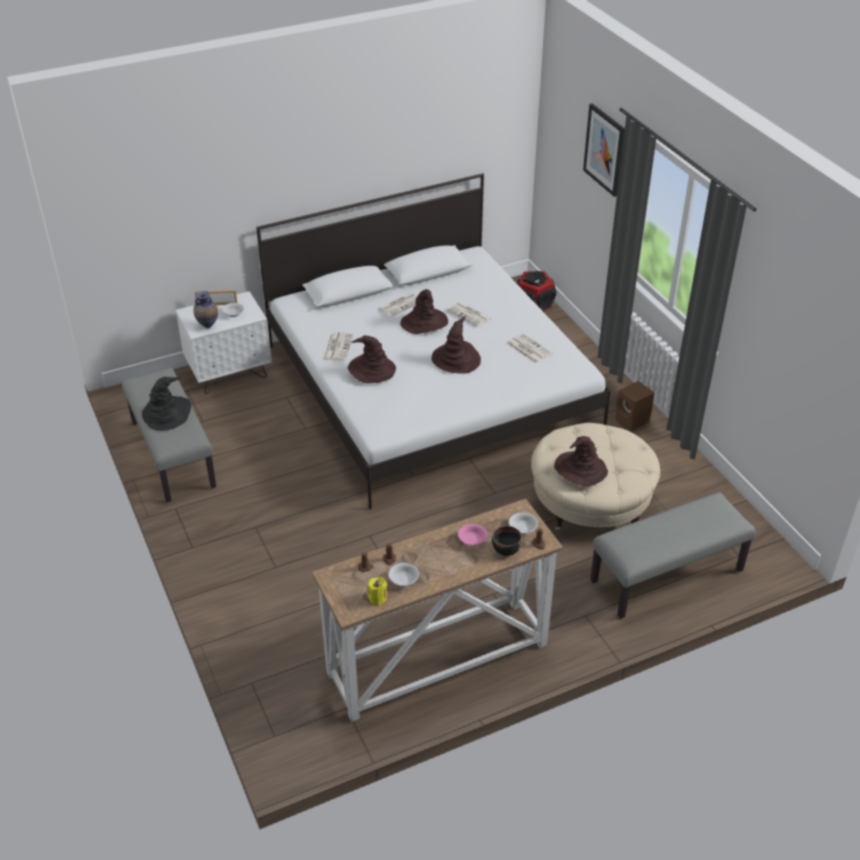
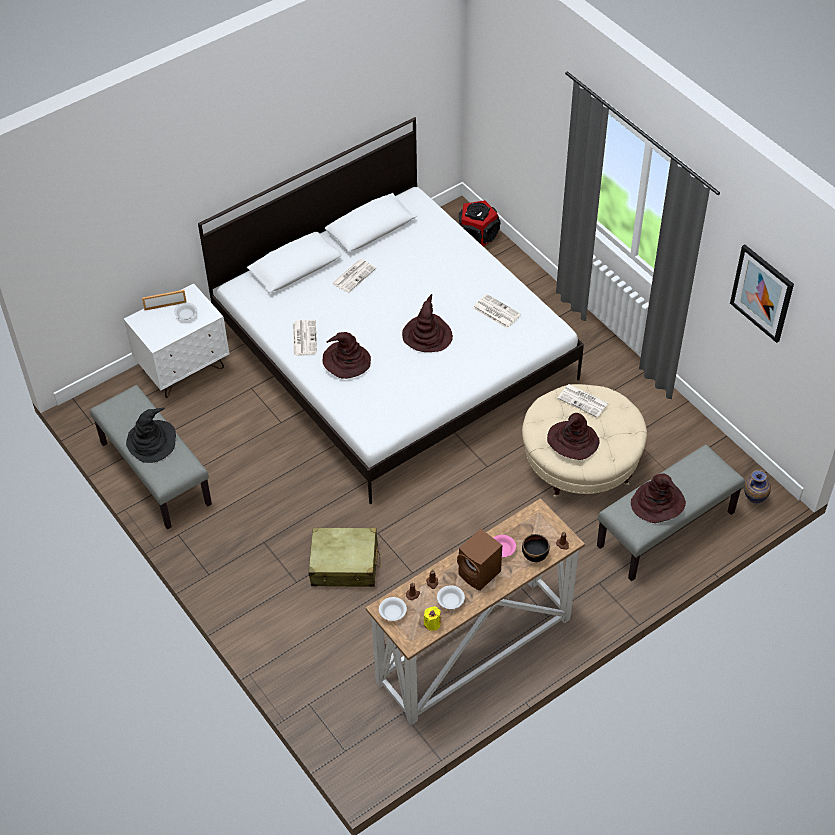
camera: 10 degrees left, 10 degrees up
(208, 326) = (165, 334): vase -> vase (754, 500)
(328, 559) = (344, 564): none -> beige suitcase
(424, 323) = (384, 295): brown hat -> brown hat (658, 503)
(470, 314) = (428, 278): newspaper -> newspaper (583, 401)
(522, 528) = (544, 530): white bowl -> white bowl (392, 613)
(604, 149) = (548, 99): picture -> picture (762, 293)
(632, 421) = (604, 364): brown speaker -> brown speaker (480, 574)

